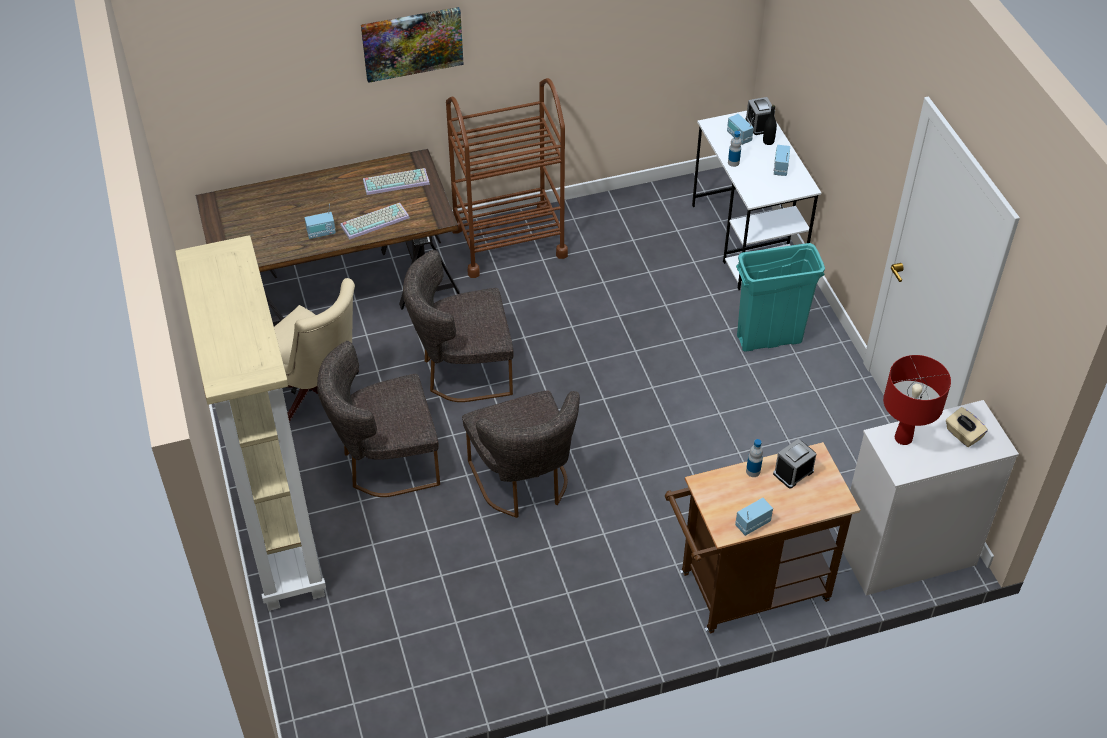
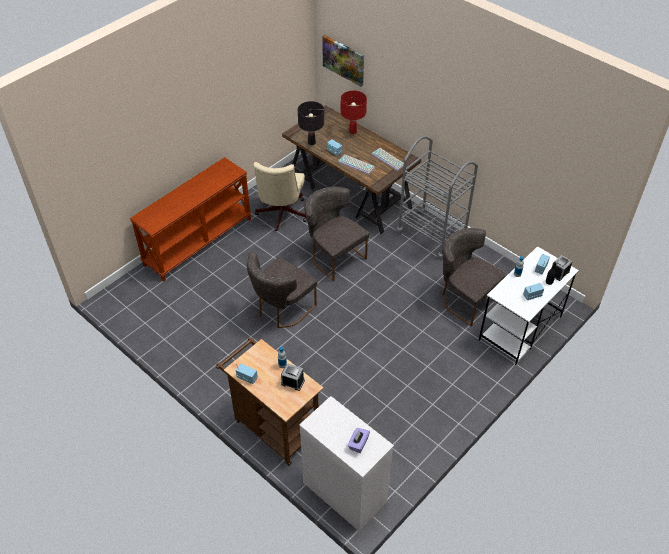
camera: 60 degrees right, 0 degrees up
(273, 250) = (311, 142): none -> black table lamp
(279, 535) = (198, 241): beige bookcase -> brown console table
(385, 462) = (260, 256): grey chair -> grey chair (465, 299)
(412, 43) = (425, 97): picture -> picture (343, 60)
(508, 242) = (431, 234): brown cart -> grey cart
(768, 339) = (452, 368): turquoise trash can -> none
(903, 438) = (336, 416): red table lamp -> red table lamp (353, 131)
(963, 435) = (358, 444): beige tissue box -> purple tissue box

